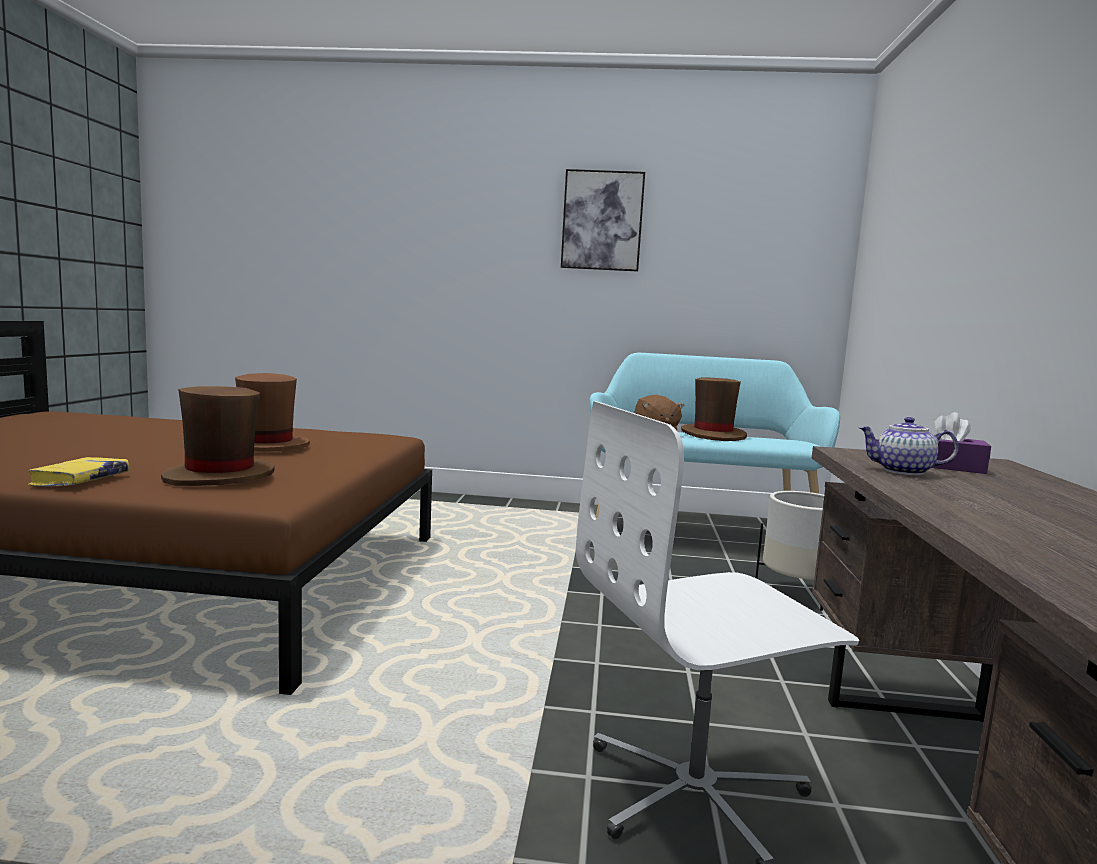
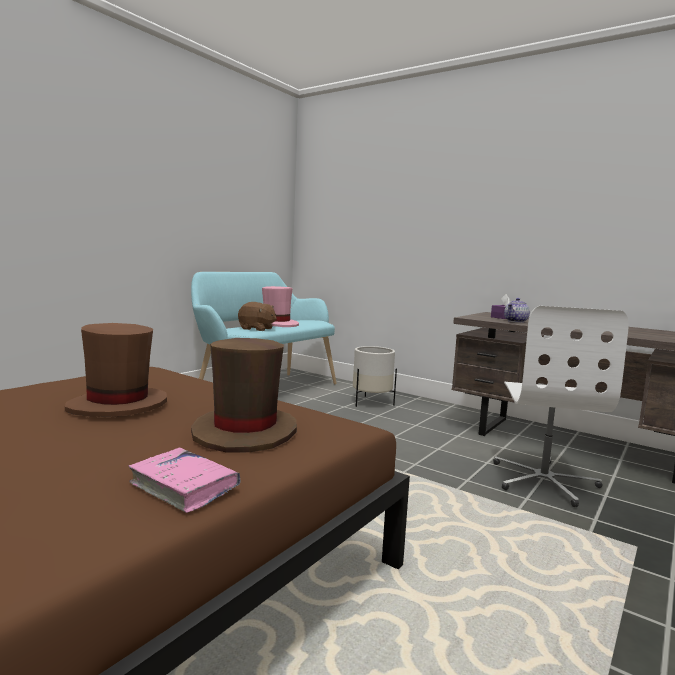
camera: 60 degrees left, 0 degrees up
(80, 480) = (184, 487): yellow book -> pink book
(602, 221) = (163, 165): picture -> none
(713, 435) = (277, 324): brown hat -> pink hat

